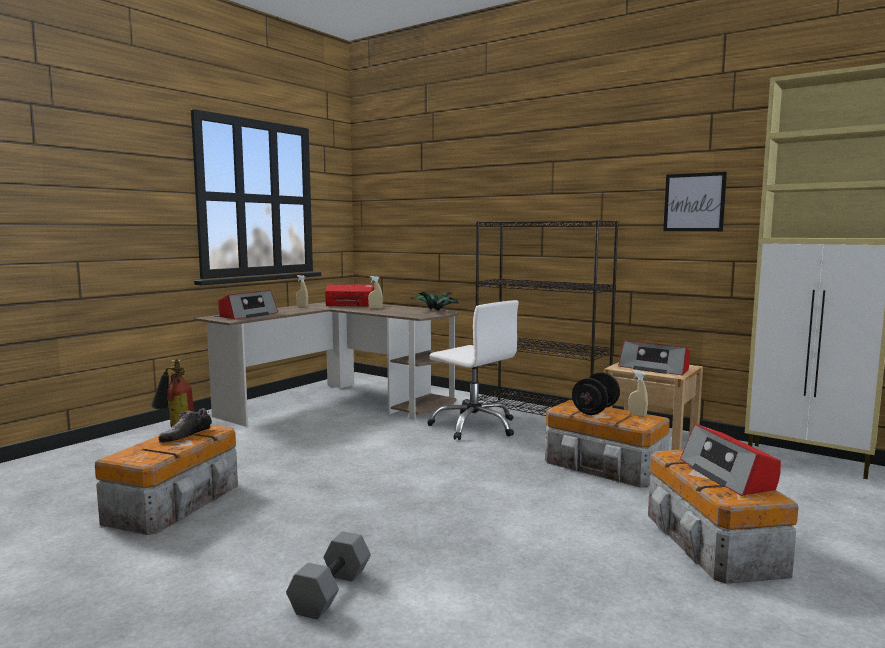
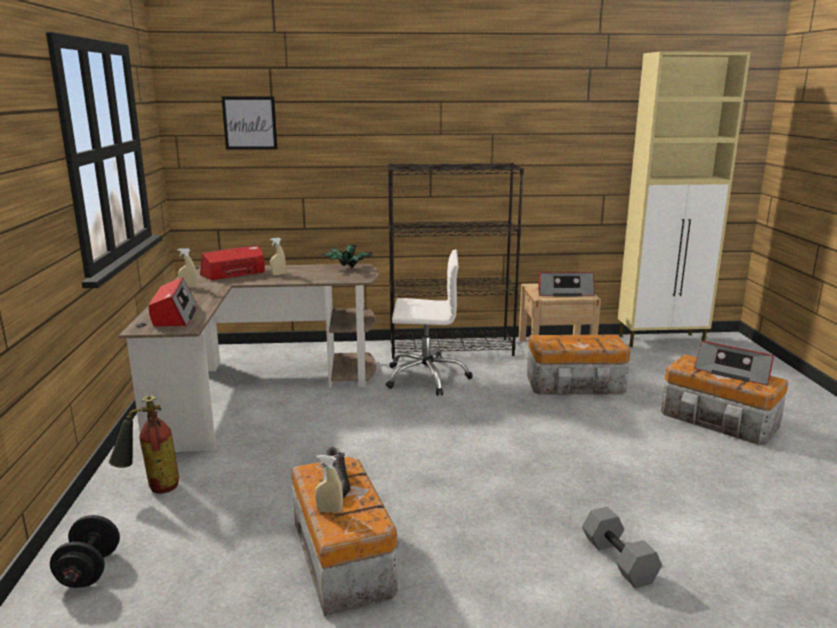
camera: 40 degrees left, 10 degrees up
(595, 410) = (569, 341): black dumbbell -> black dumbbell (89, 570)
(637, 415) = (600, 337): beige spray bottle -> beige spray bottle (329, 511)
(694, 202) = (575, 146): picture -> picture (250, 123)

